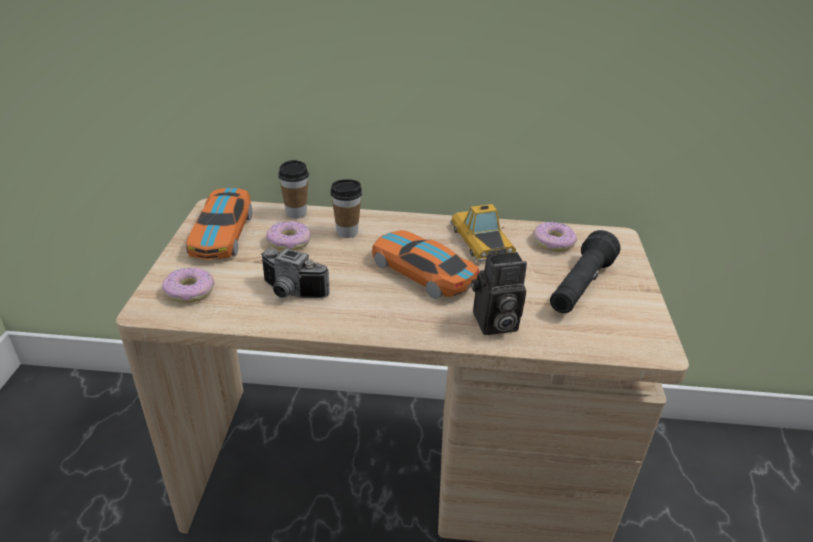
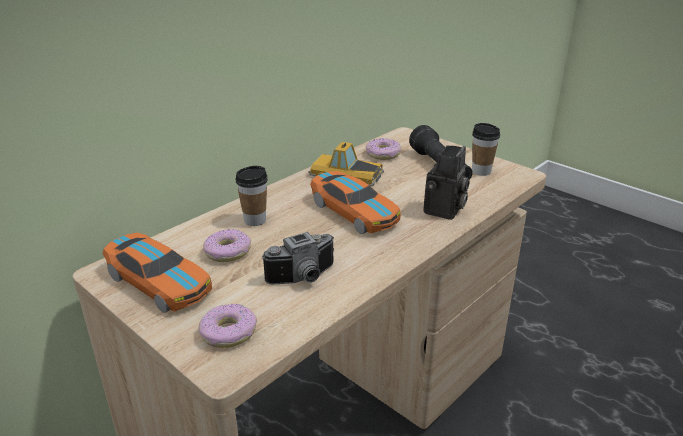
camera: 50 degrees left, 5 degrees down
(296, 213) = (187, 232): cup -> cup (481, 171)
(422, 272) = (354, 212): toy car -> toy car turned 120 degrees counterclockwise

